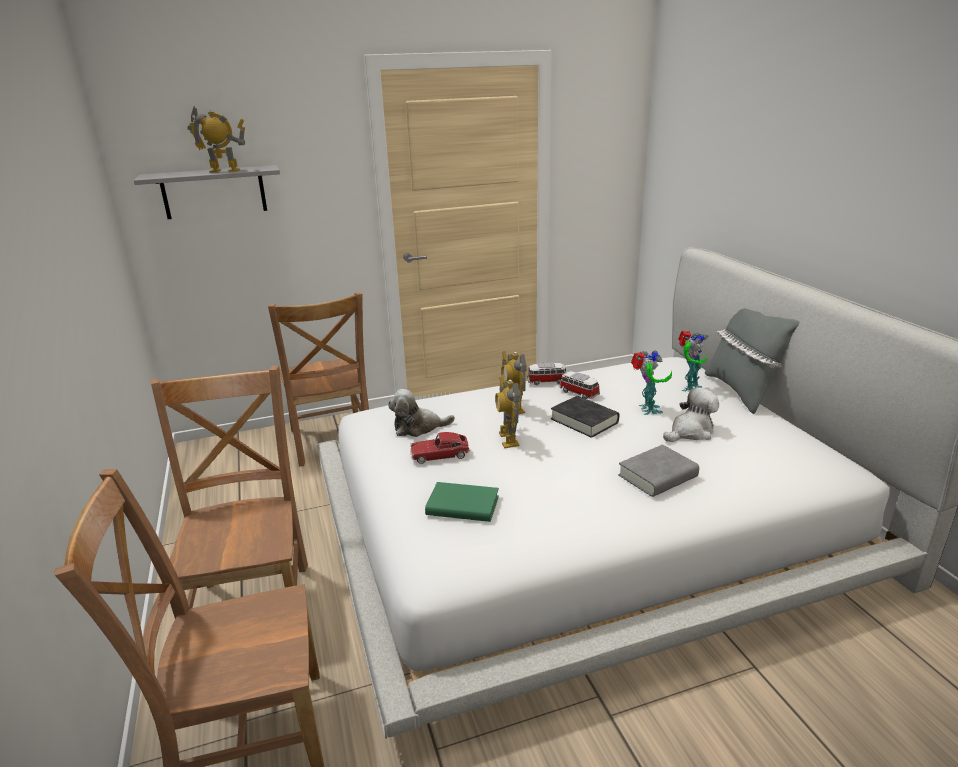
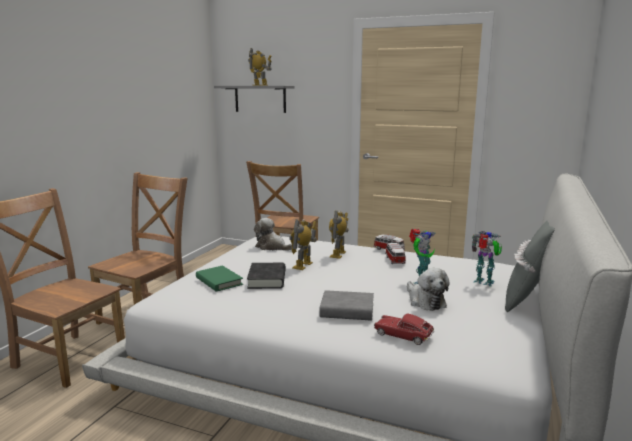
camera: 40 degrees right, 10 degrees down
(440, 455) = (255, 260): toy car -> toy car (403, 335)
(584, 421) = (366, 273): black book -> black book (267, 280)
(690, 389) = (484, 282): toy robot -> toy robot turned 135 degrees counterclockwise
(690, 432) = (425, 301): plush toy -> plush toy turned 60 degrees clockwise

